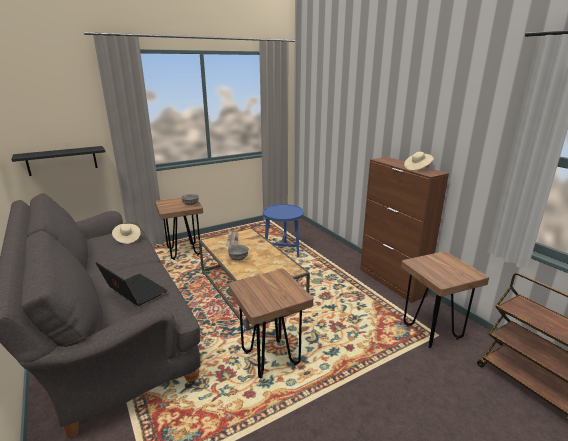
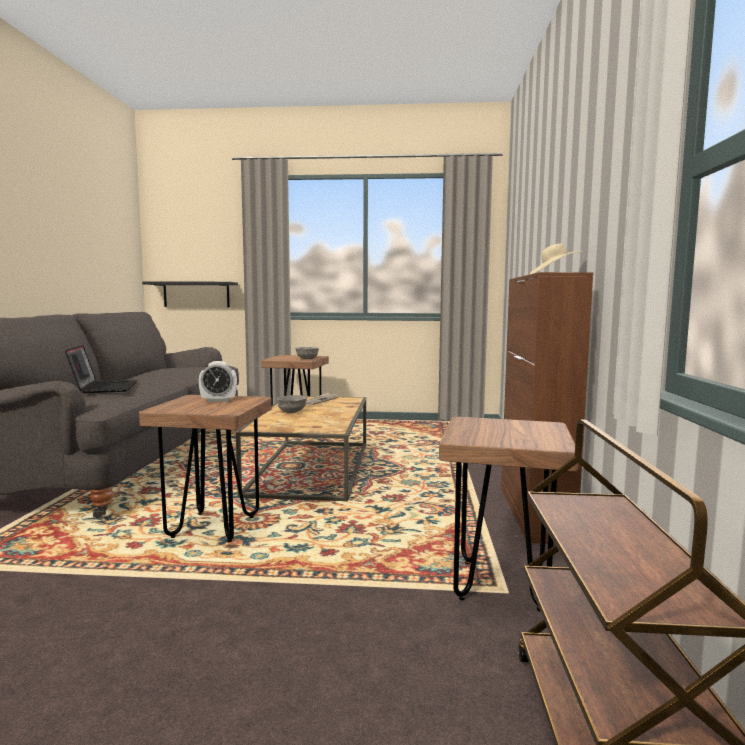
camera: 35 degrees right, 15 degrees down
(127, 239) = (191, 368): beige hat -> none
(266, 284) = (218, 400): none -> alarm clock
(283, 250) = (417, 448): blue side table -> none

